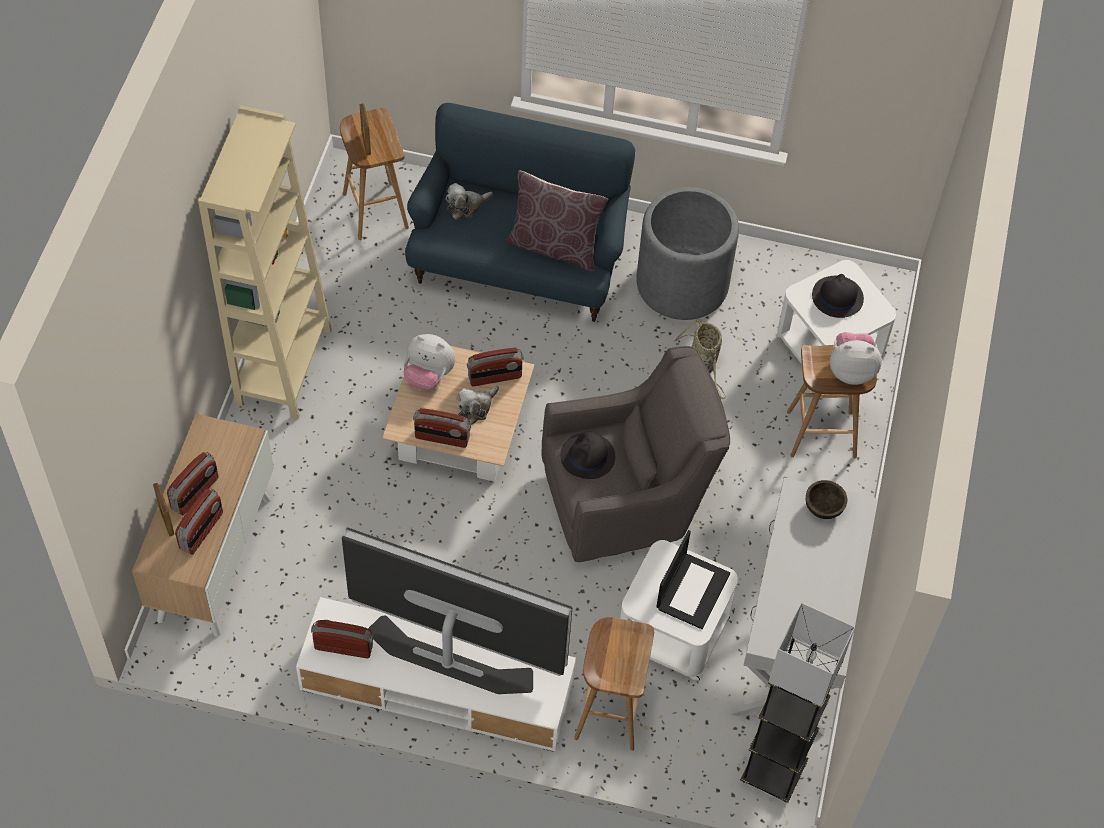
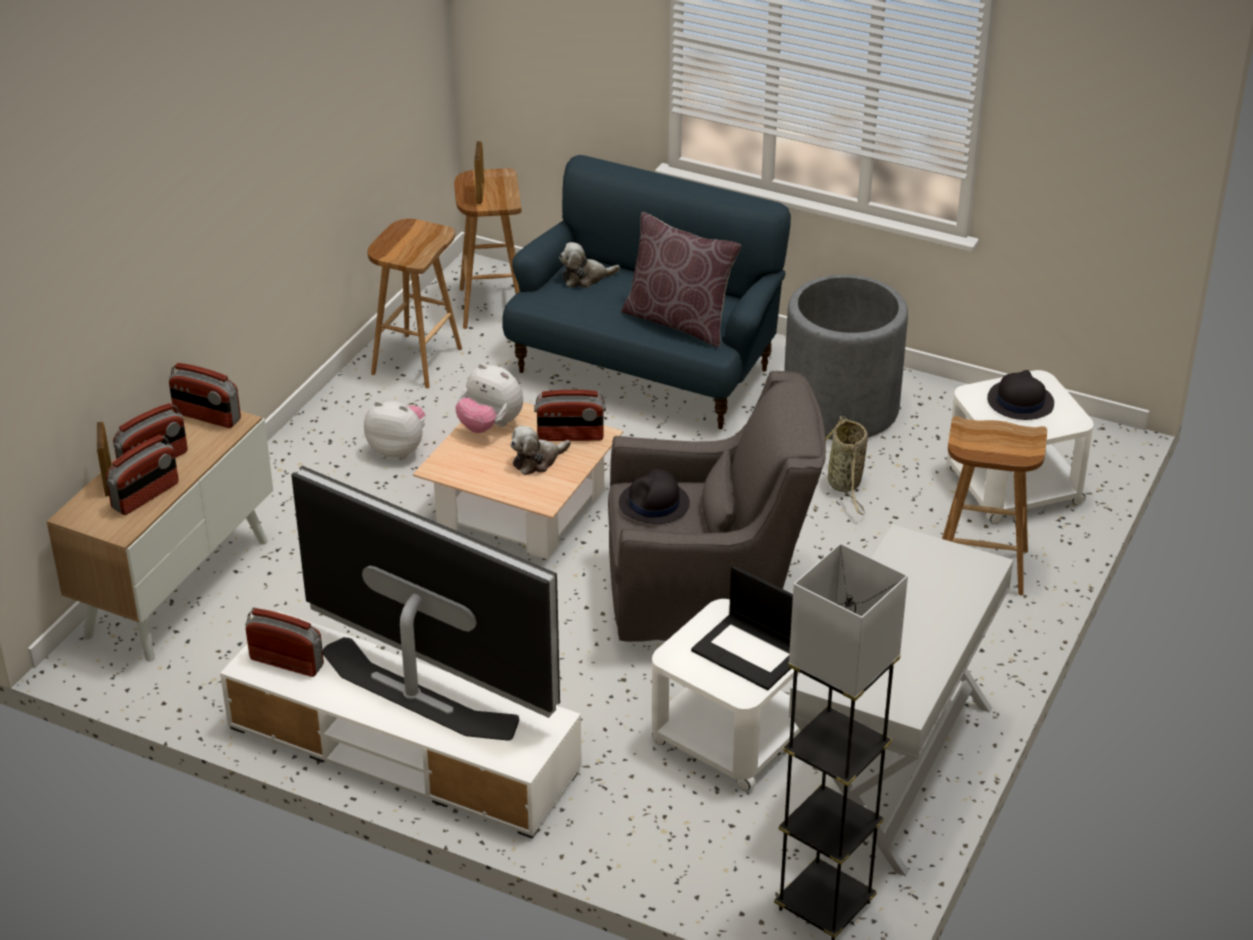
camera: 15 degrees right, 20 degrees down
(284, 366) = (332, 426): beige bookcase -> none
(442, 438) = (485, 482): radio -> radio (207, 416)
(609, 711) = (619, 806): brown stool -> brown stool (416, 360)
(692, 590) = (750, 652): laptop -> laptop turned 90 degrees clockwise
(824, 507) = (937, 559): brown bowl -> none
(851, 370) = (1012, 446): plush toy -> plush toy (398, 449)

